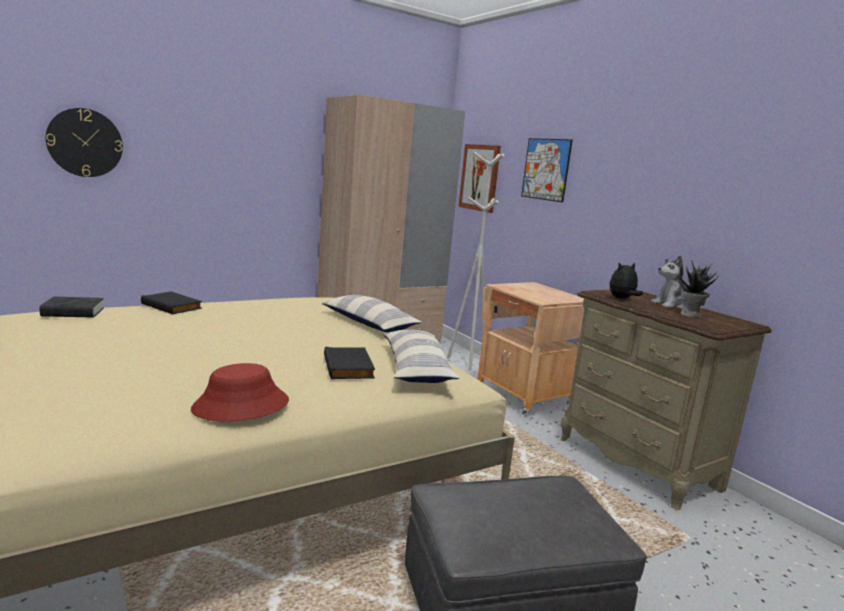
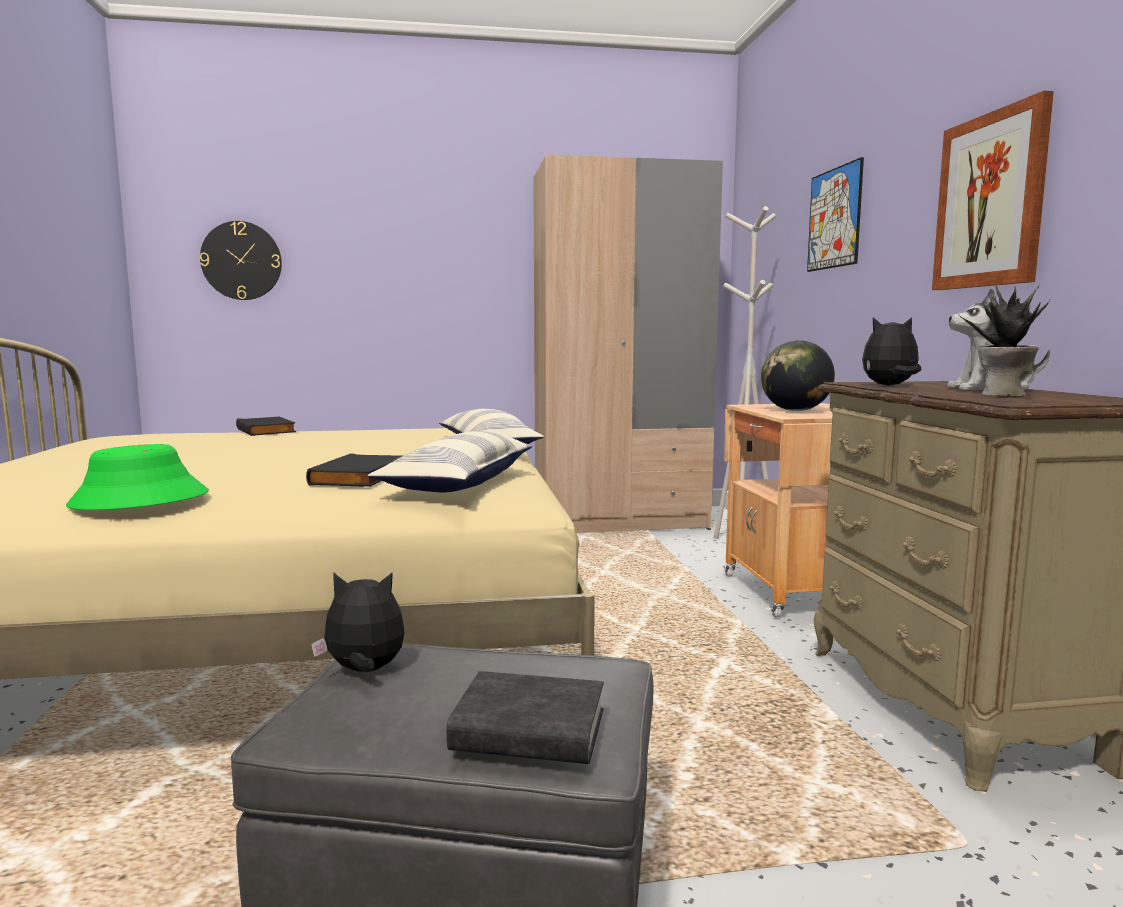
camera: 25 degrees right, 5 degrees down
(73, 312) = (150, 433): black book -> black book (529, 731)
(241, 406) = (139, 500): red hat -> green hat
(457, 508) = (364, 671): none -> plush toy
(480, 177) = (763, 261): picture -> picture (990, 201)
(534, 293) = (795, 410): none -> globe

